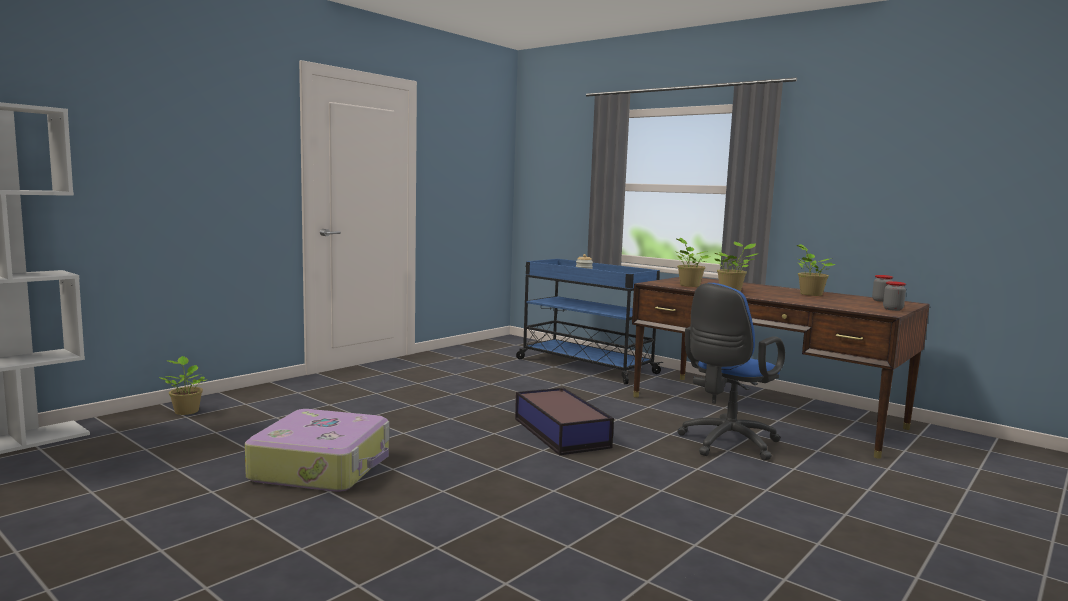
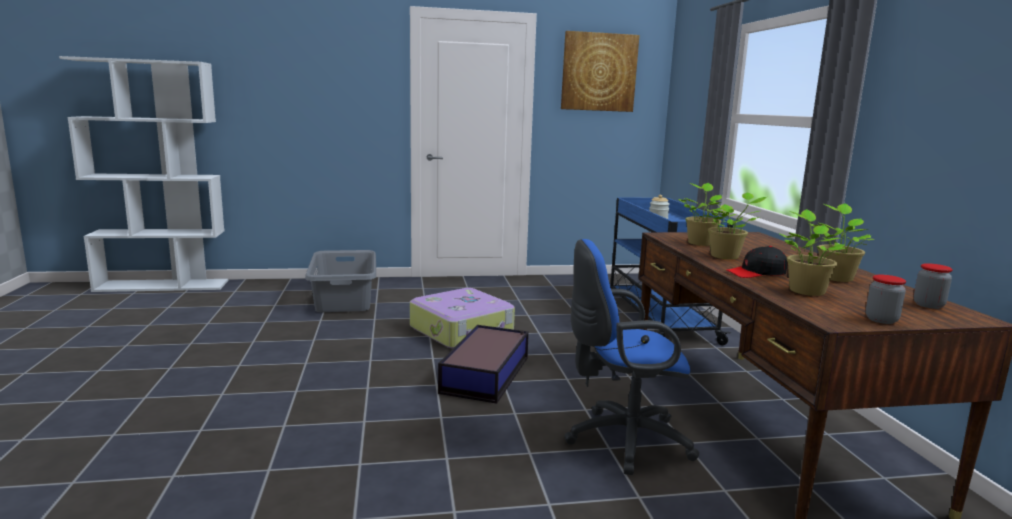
camera: 40 degrees right, 5 degrees up
(186, 411) = (291, 286): potted plant -> potted plant (805, 290)
(286, 409) = (345, 299): none -> grey laundry basket
(323, 466) = (273, 347): suitcase -> suitcase (462, 330)
(466, 143) = (599, 72): none -> picture
(777, 297) = (756, 273): none -> black cap

